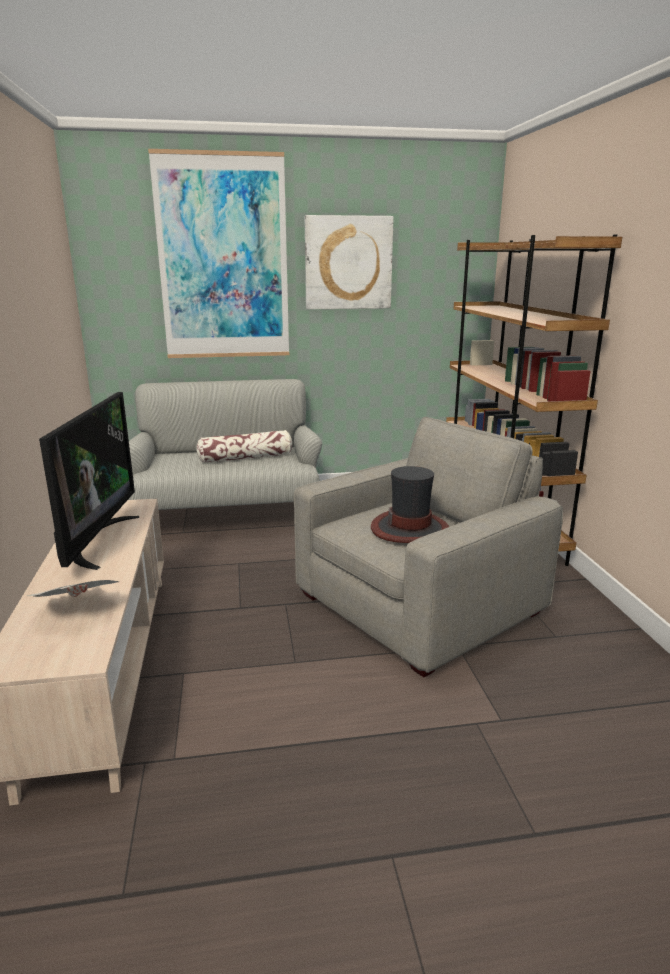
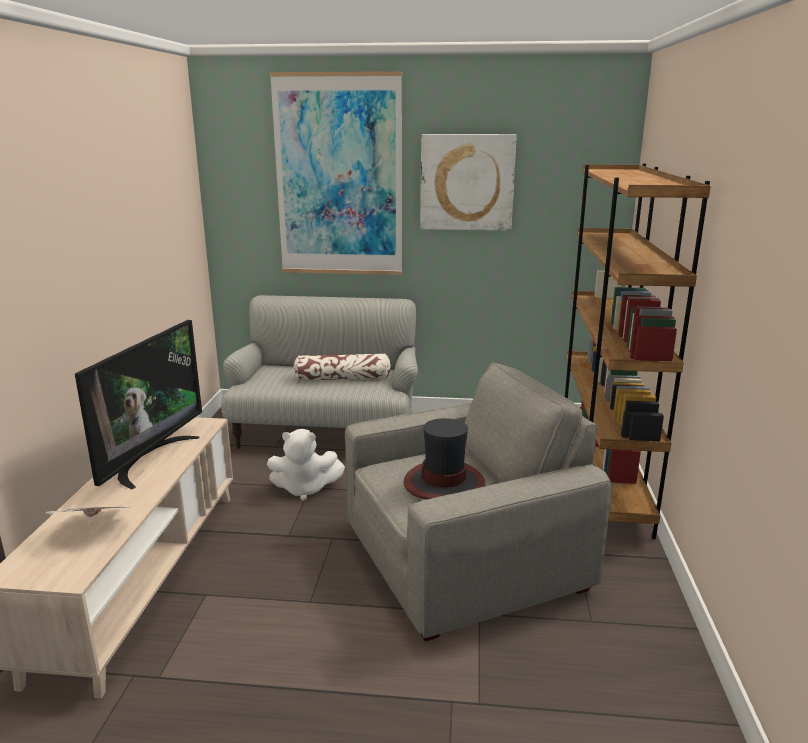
camera: 15 degrees right, 0 degrees up
(234, 565) = (305, 489): none -> white plush toy

